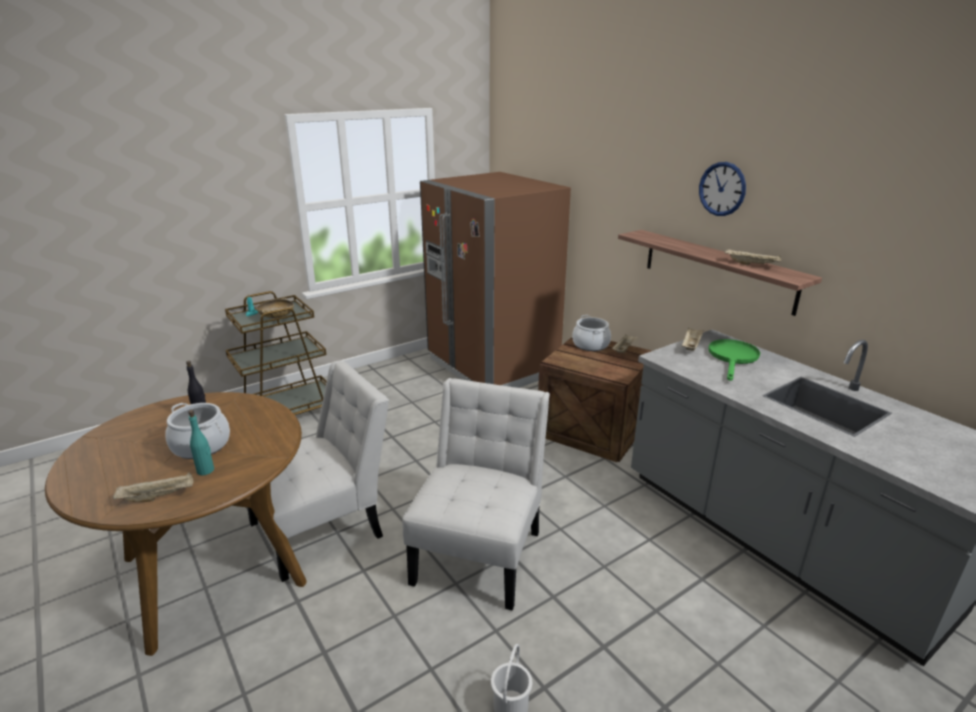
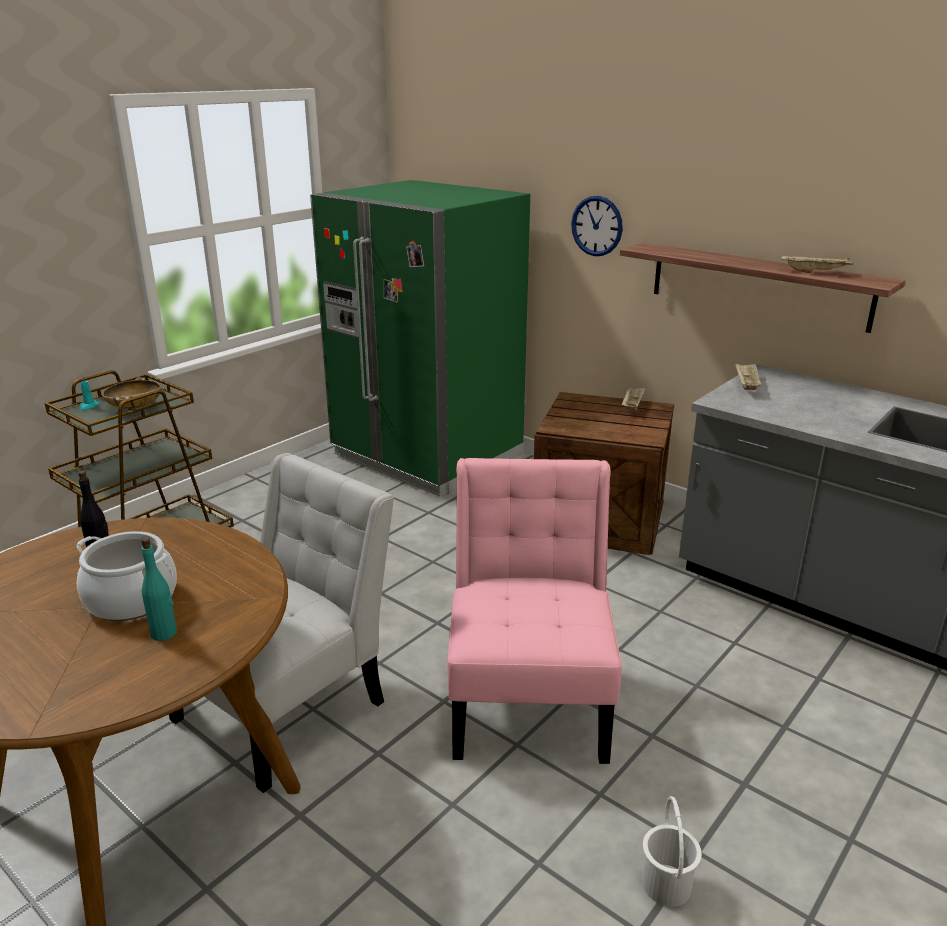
camera: 15 degrees left, 0 degrees up
(159, 496) = (111, 682): beige tray -> none
(480, 551) = (529, 697): white chair -> pink chair
(492, 366) = (427, 455): brown fridge -> green fridge
(591, 345) = (587, 404): cooking pot -> none
(722, 189) = (761, 178): wall clock -> wall clock (597, 226)
(733, 358) = (804, 394): green frying pan -> none

